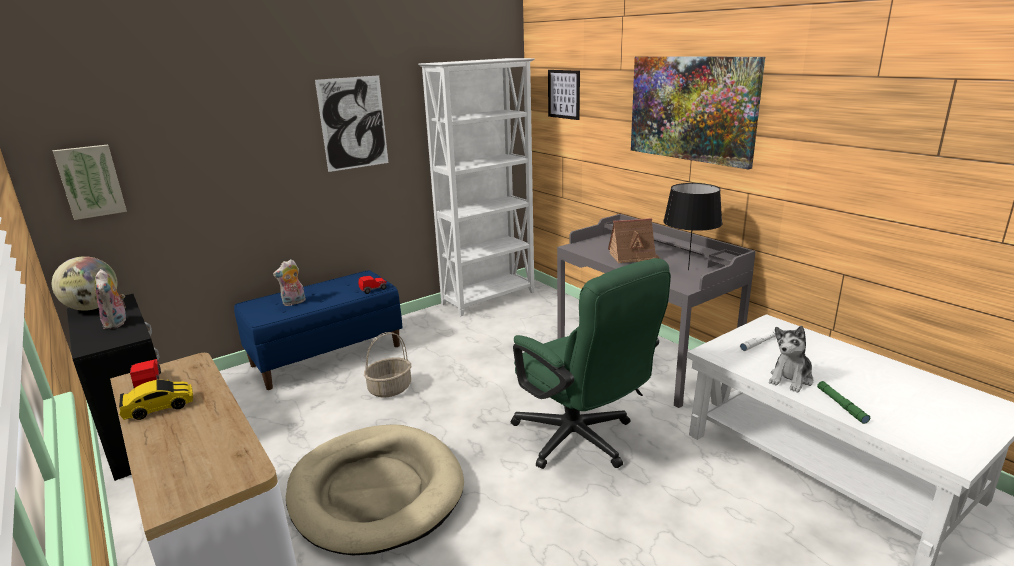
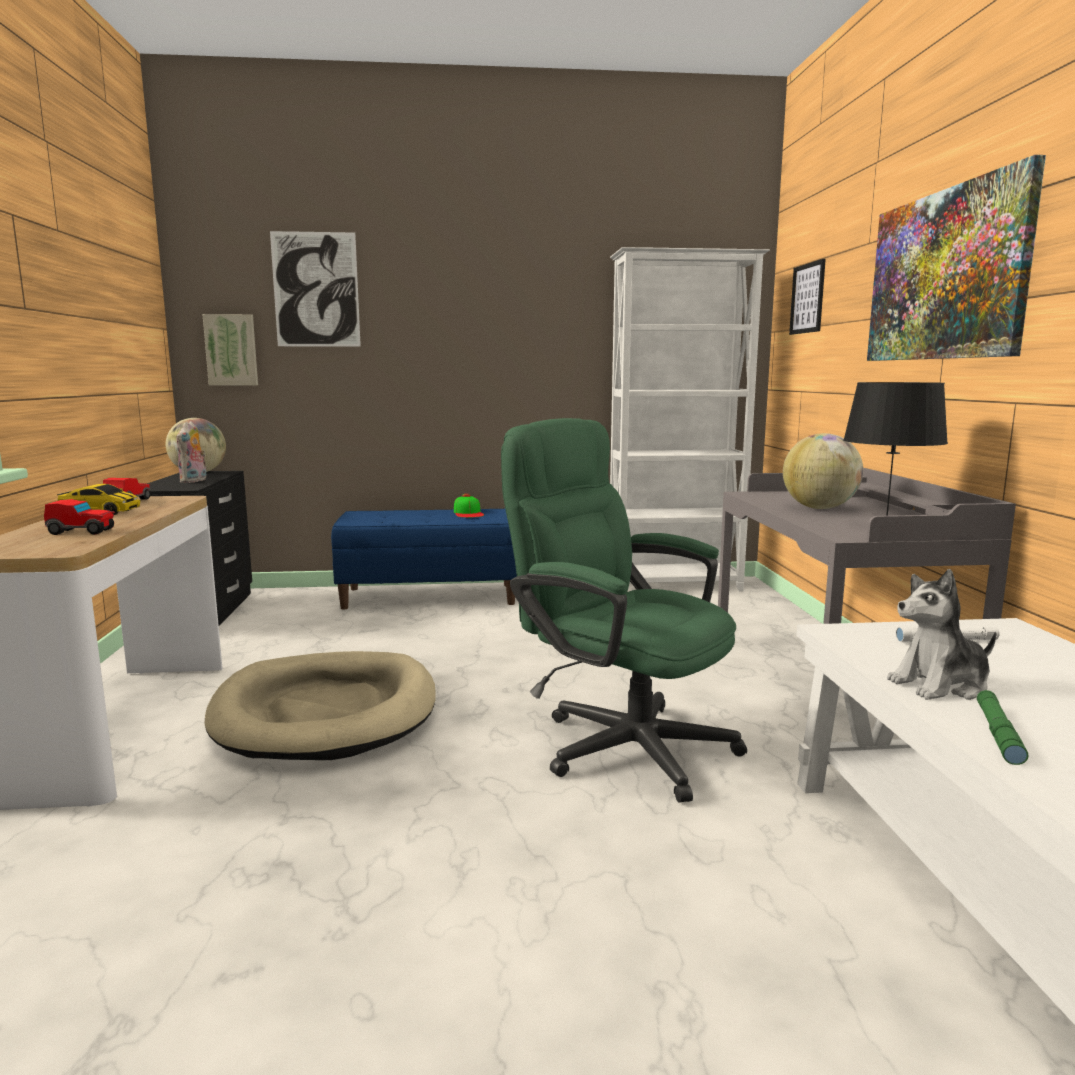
camera: 30 degrees right, 10 degrees down
(294, 303) = (397, 517): plush toy -> none
(344, 283) = (468, 513): none -> cap
(353, 123) = (516, 323): picture -> picture (316, 290)
(373, 289) = (489, 520): toy car -> toy car (82, 532)
(390, 388) = (456, 635): basket -> none
(581, 441) = (619, 742): green office chair -> green office chair turned 135 degrees clockwise
(633, 257) = (819, 508): toy house -> globe

